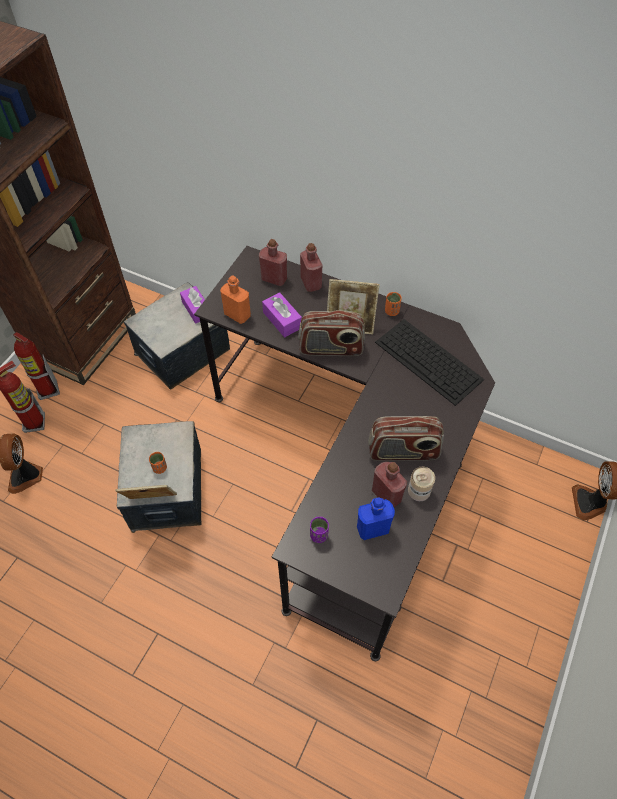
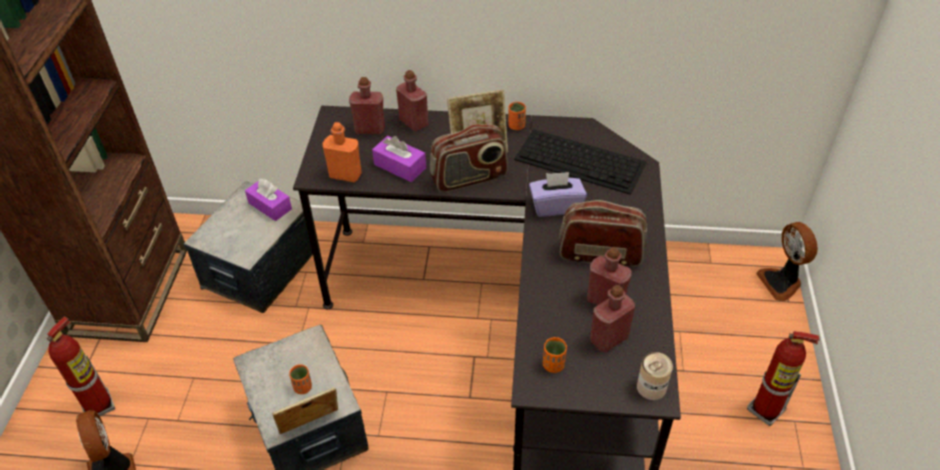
camera: 20 degrees left, 10 degrees down
(48, 390) = (102, 362): fire extinguisher -> fire extinguisher (766, 410)
(319, 535) = (553, 365): purple cup -> orange cup
(373, 528) = (609, 338): blue bottle -> red bottle
(388, 396) = (555, 206): none -> purple tissue box
(403, 452) = (600, 254): radio -> radio turned 150 degrees counterclockwise
(419, 490) = (637, 286): can -> can (651, 387)

